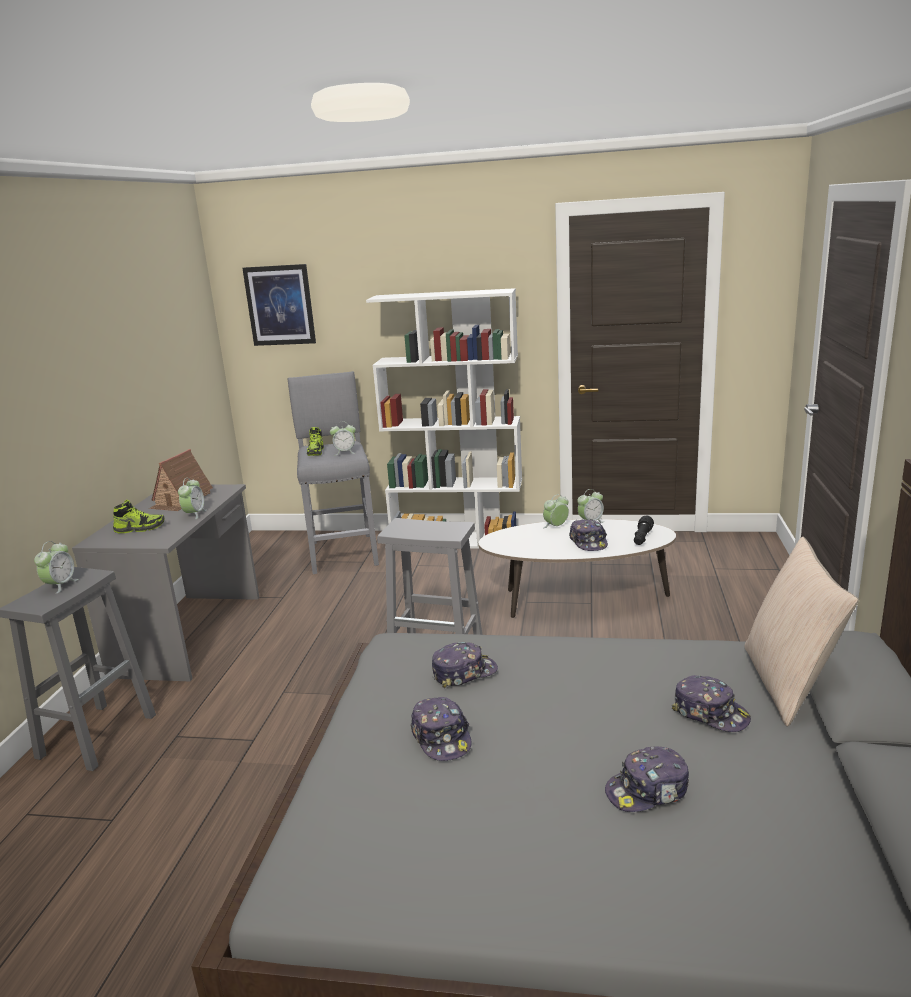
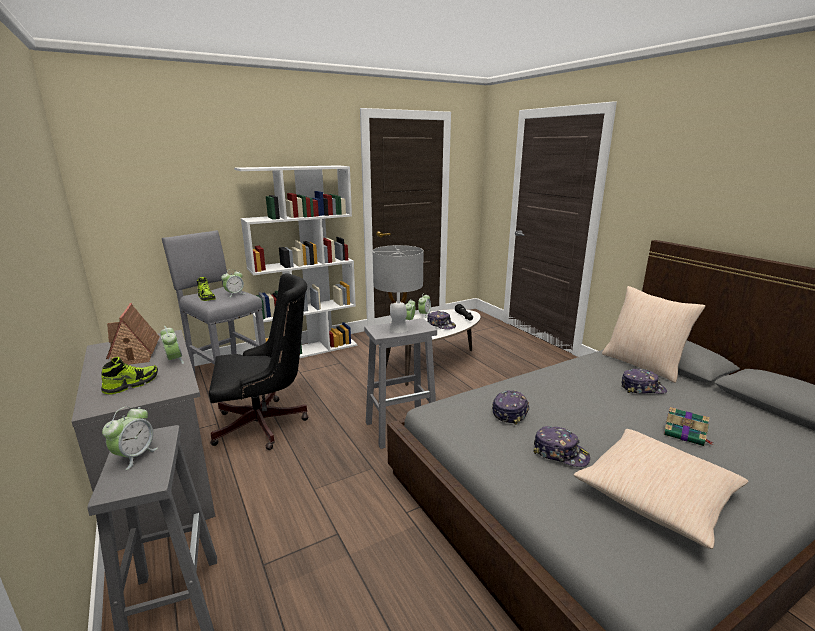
camera: 40 degrees left, 0 degrees up
(60, 585) = (135, 456): alarm clock -> alarm clock turned 45 degrees clockwise
(280, 305) = (139, 175): picture -> none
(319, 613) = (266, 424): none -> black office chair
(422, 530) = (398, 329): none -> grey table lamp
(465, 827) = (656, 495): none -> beige pillow
(648, 791) = (685, 434): cap -> book

